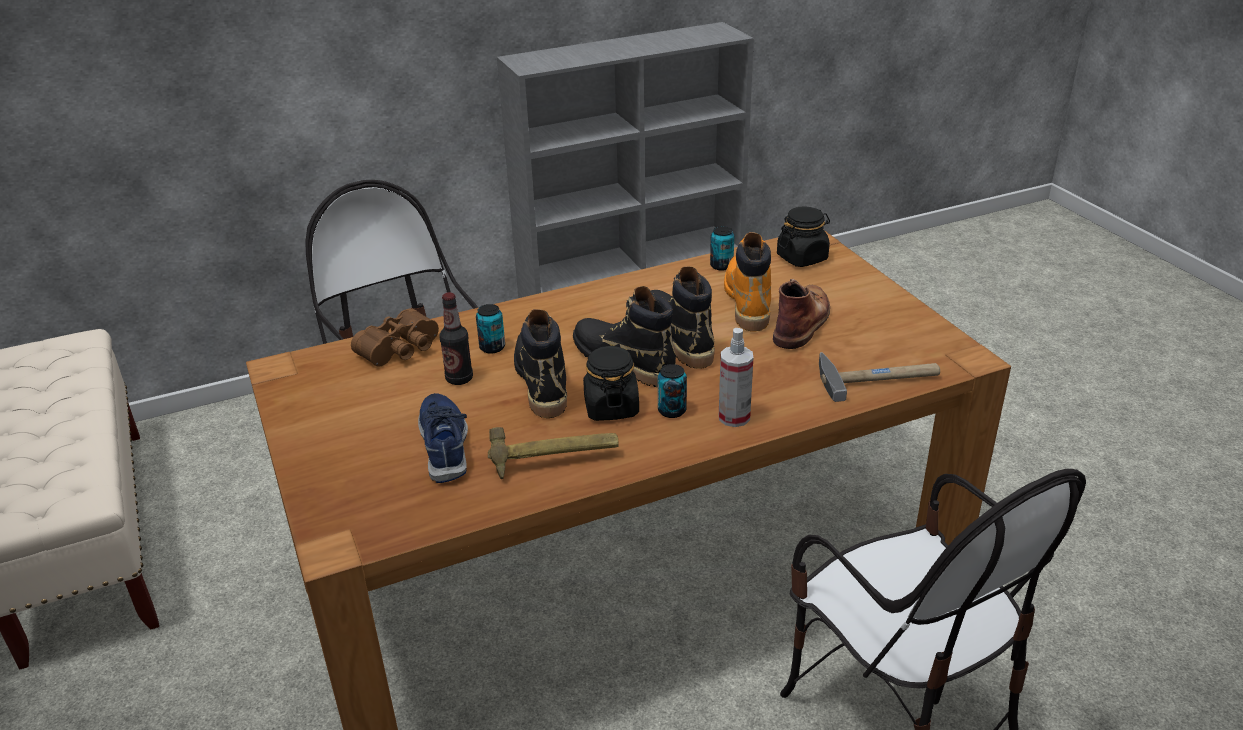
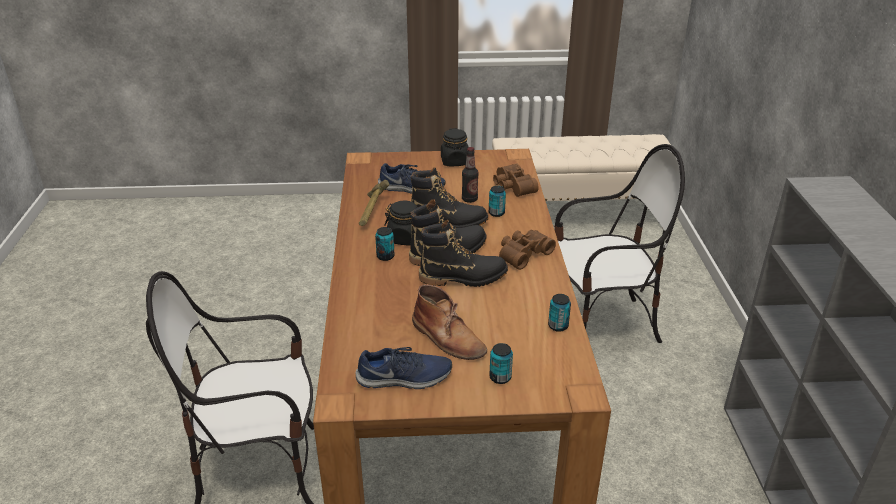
camera: 110 degrees right, 0 degrees up
(591, 309) = (523, 254): none -> brown binoculars
(734, 417) = (361, 275): spray bottle -> none
(747, 302) = (493, 321): orange boot -> none
(802, 258) = (549, 374): black jar -> black jar (455, 162)
(832, 281) = (500, 377): none -> can
(878, 377) = (353, 346): hammer -> none
(892, 330) = (404, 378): none -> blue shoe

